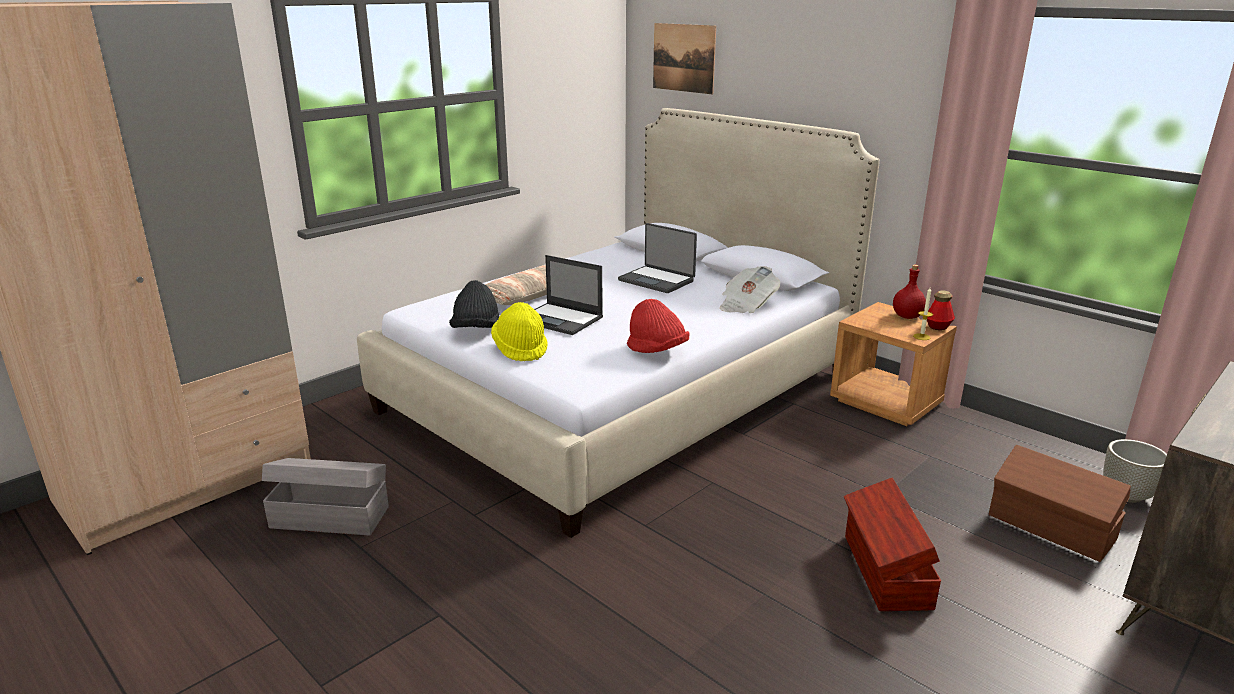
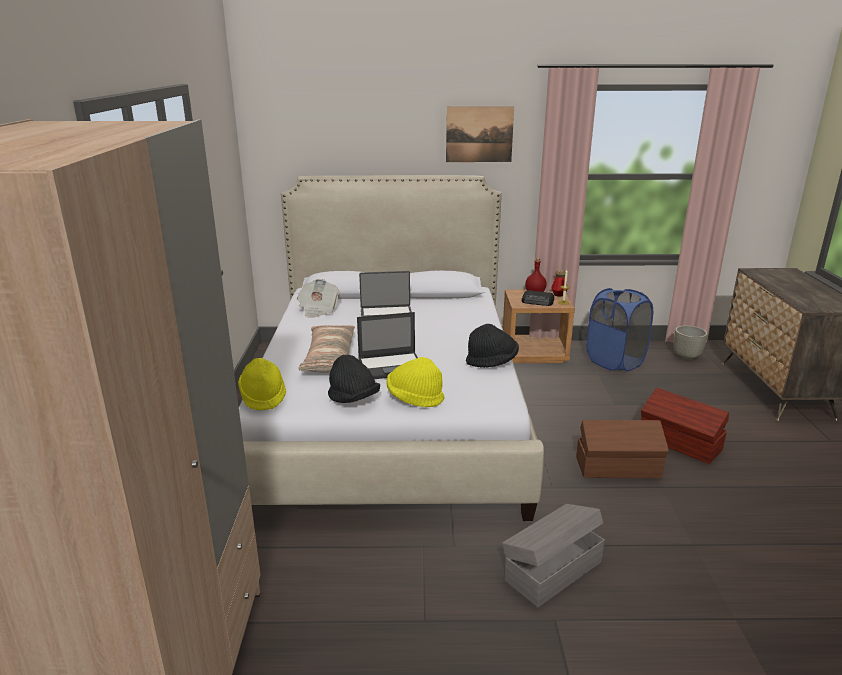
camera: 45 degrees left, 0 degrees up
(329, 516) = (358, 618): grey storage box -> grey storage box (551, 570)
(424, 304) = (263, 397): none -> yellow hat
(657, 351) = (492, 362): red hat -> black hat
(683, 58) = (307, 132): picture -> picture (479, 134)
(746, 305) = (472, 314): newspaper -> newspaper (318, 310)
(889, 325) = (538, 301): none -> radio
(986, 453) = (615, 361): none -> blue laundry basket
(1051, 528) = (691, 386): brown storage box -> brown storage box (619, 468)

